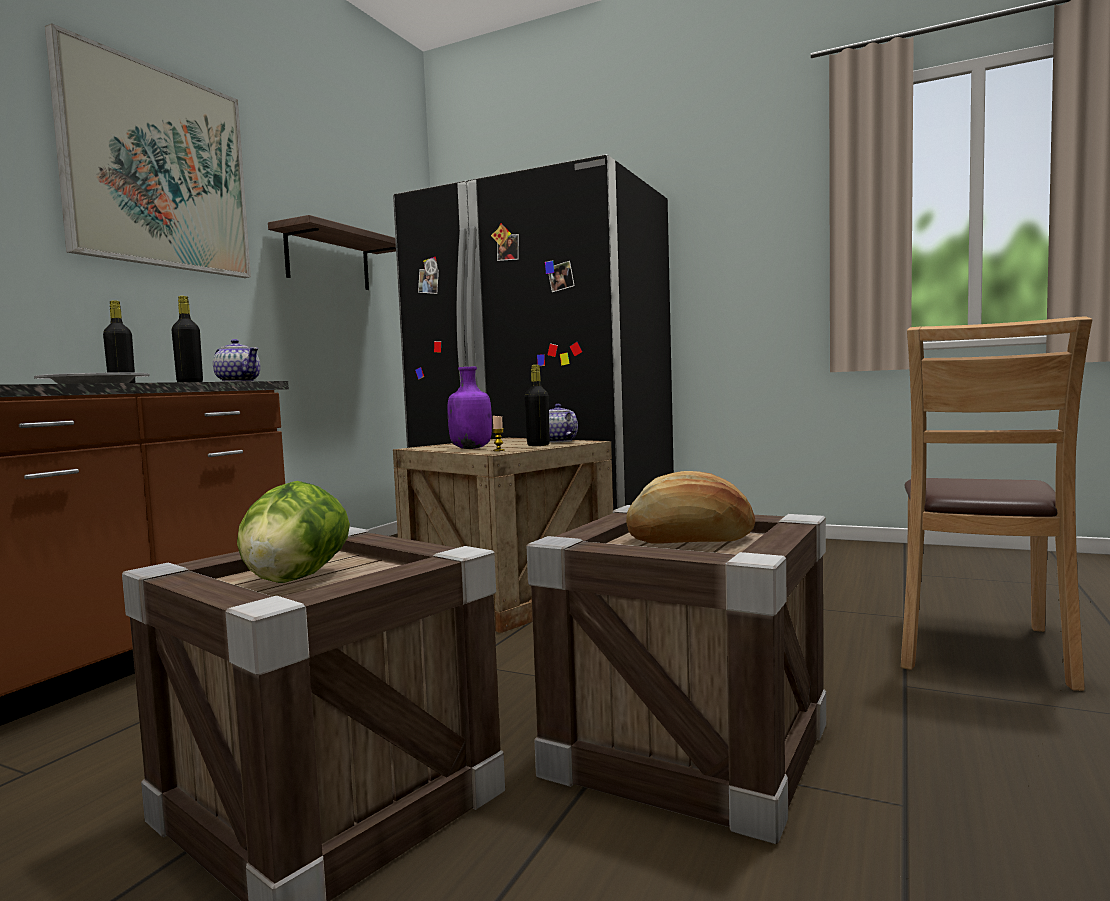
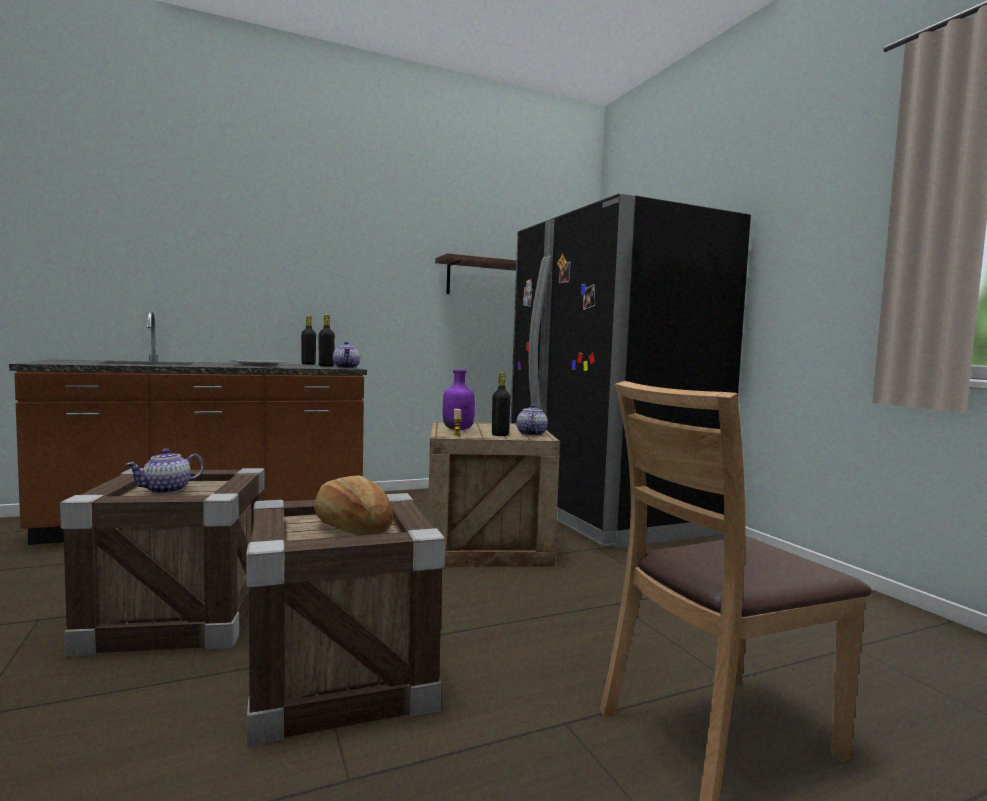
camera: 40 degrees right, 0 degrees up
(158, 168) = (357, 233): picture -> none
(295, 579) = (166, 490): lettuce -> teapot

